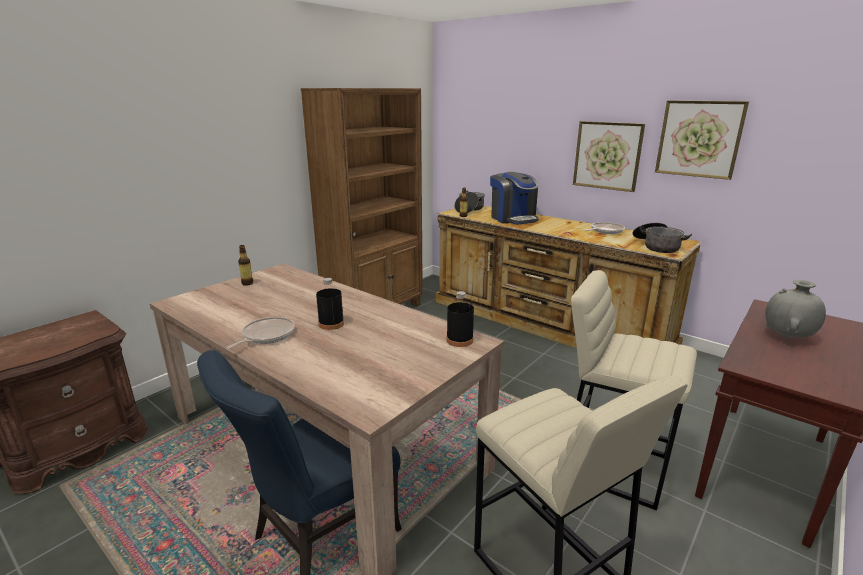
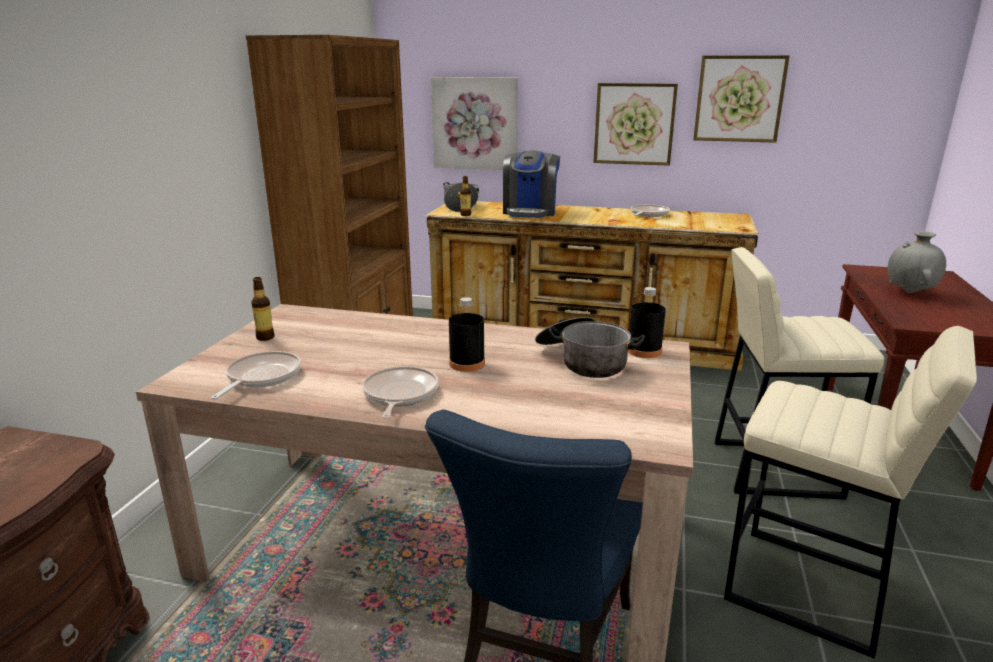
camera: 25 degrees left, 0 degrees up
(213, 308) = (261, 377): none -> frying pan
(491, 148) = (475, 123): none -> picture
(513, 218) = (530, 212): coffee machine -> coffee machine turned 60 degrees clockwise
(656, 246) = (719, 223): cooking pot -> cooking pot (583, 361)

